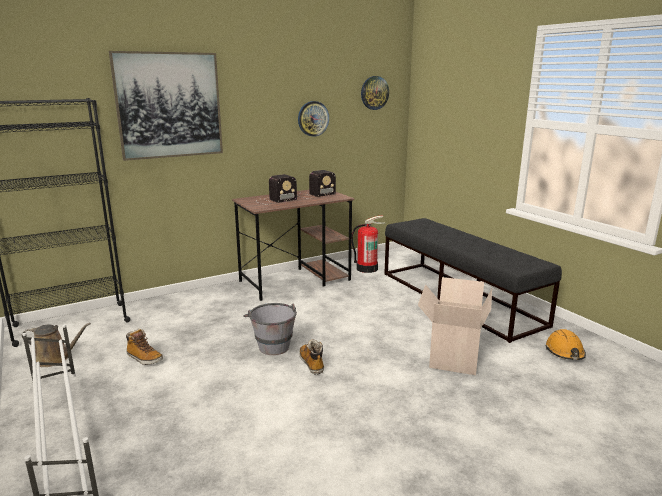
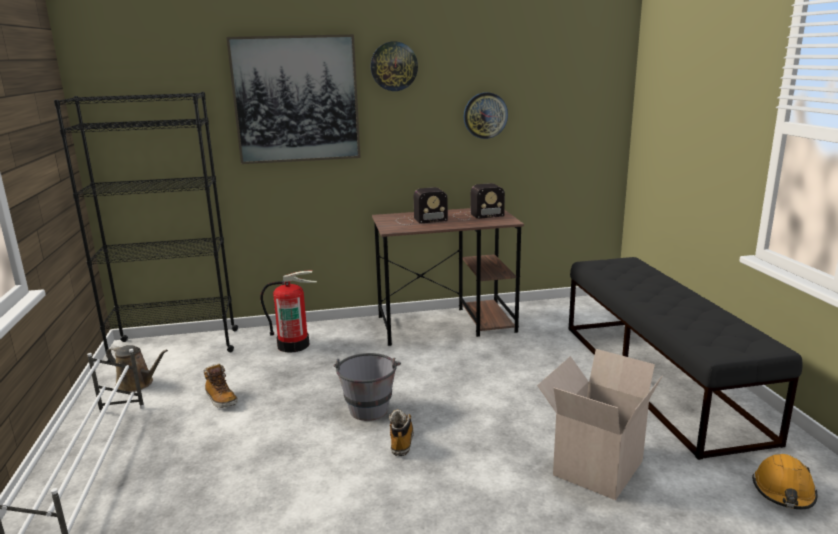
camera: 20 degrees right, 0 degrees up
(367, 268) = (549, 318): fire extinguisher -> fire extinguisher (293, 345)
(374, 93) = (578, 80): wall clock -> wall clock (394, 66)

